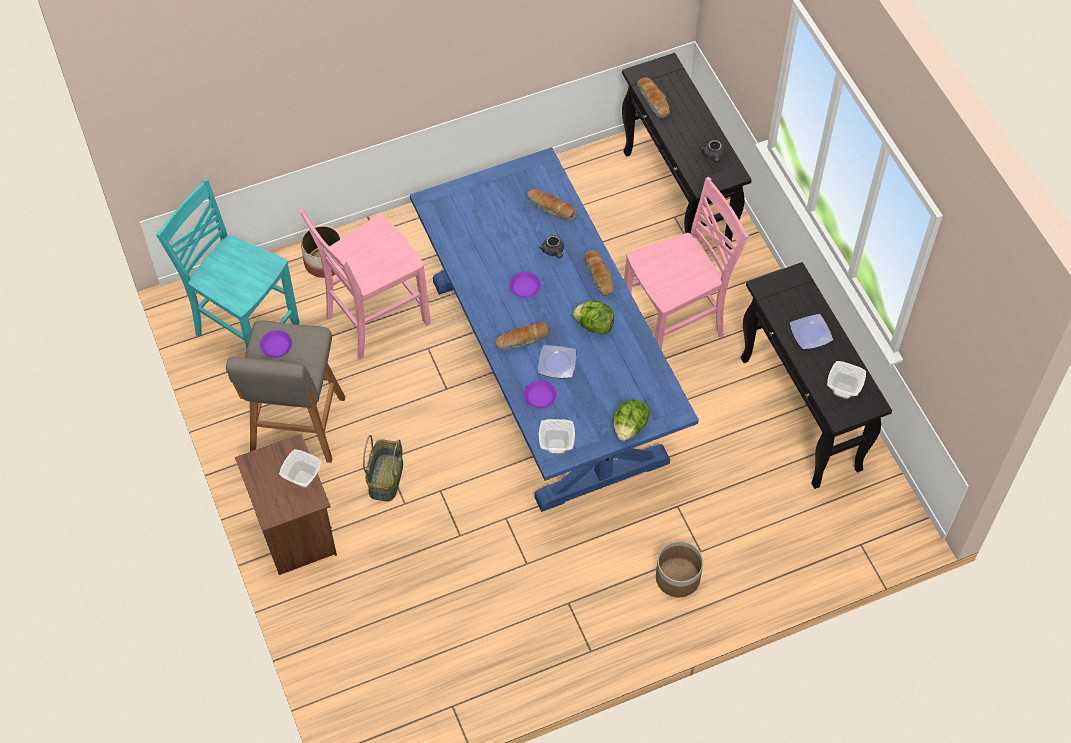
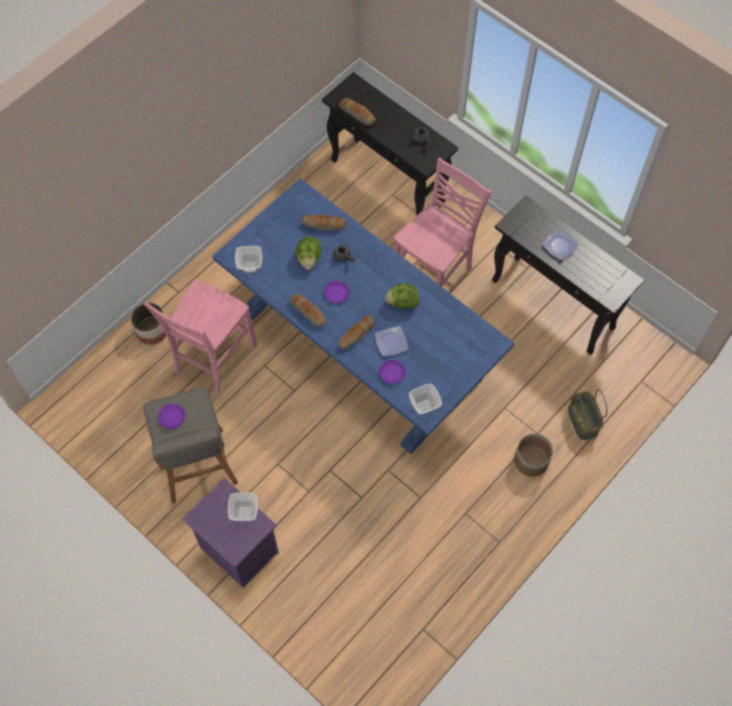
camera: 25 degrees left, 5 degrees up
(245, 329) = (117, 407): turquoise chair -> none
(294, 534) = (238, 551): brown nightstand -> purple nightstand
(385, 477) = (284, 477): basket -> basket (582, 420)
(599, 276) = (387, 263): bread -> bread (309, 312)
(629, 427) = (469, 369): lettuce -> lettuce (309, 258)
(843, 391) = (604, 280): bowl -> bowl (250, 267)

